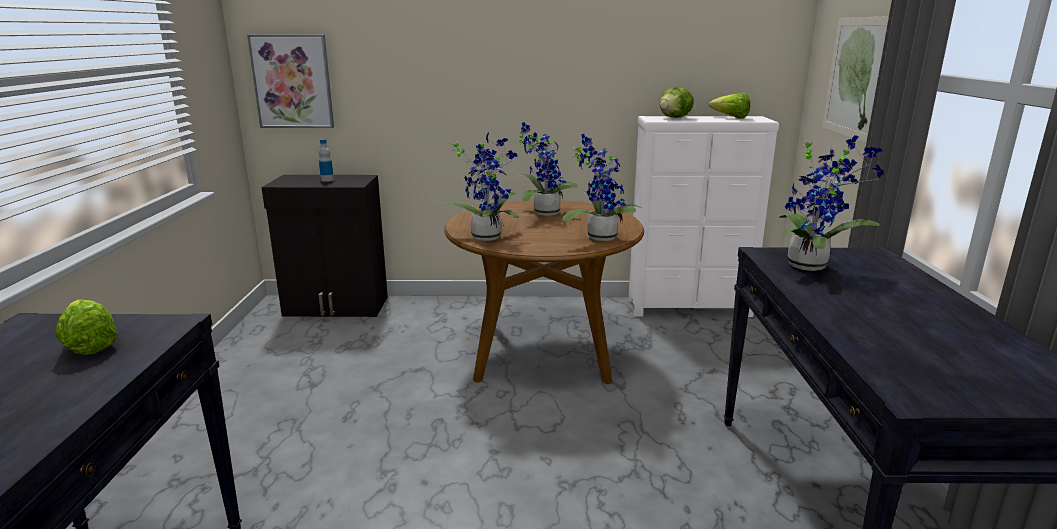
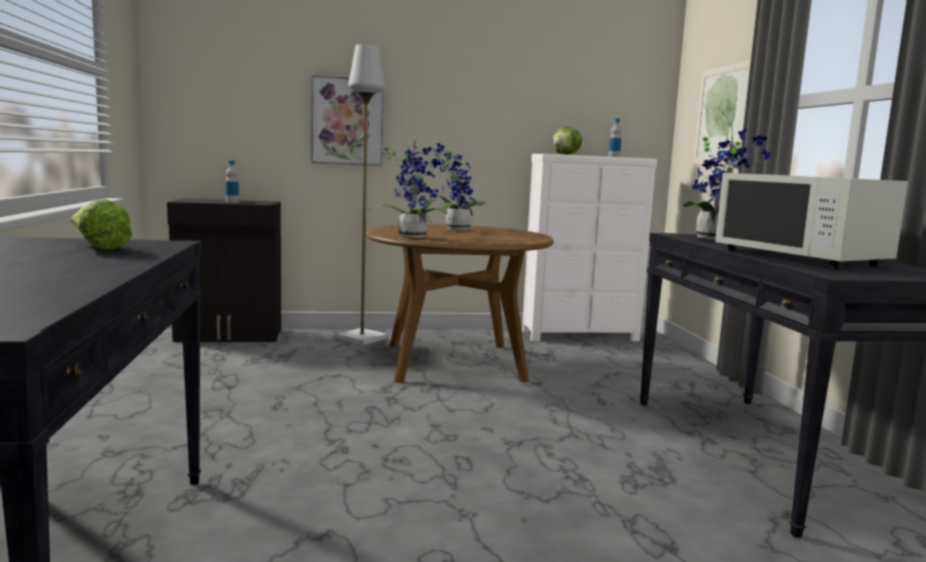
camera: 10 degrees left, 10 degrees down
(292, 81) = (201, 106): picture -> picture (347, 121)
(461, 311) = (361, 338): none -> grey floor lamp
(599, 236) = (516, 239): potted plant -> none
(730, 118) = (614, 156): lettuce -> bottle
(894, 330) = (800, 257): none -> white microwave

